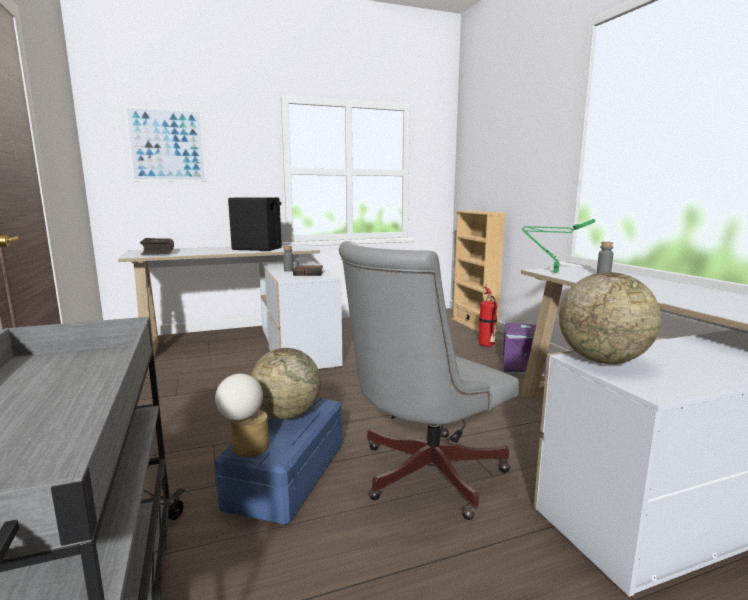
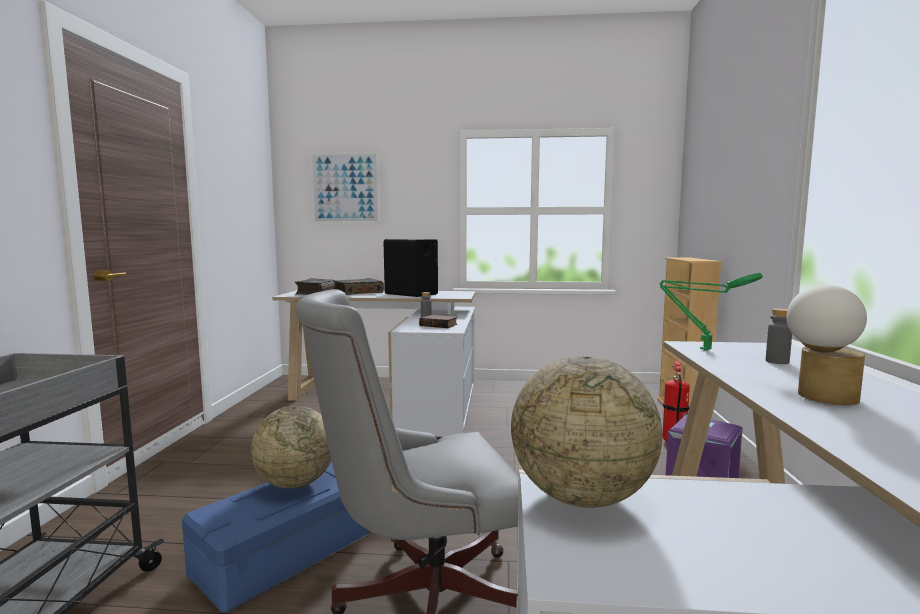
camera: 25 degrees right, 5 degrees down
(202, 250) = (358, 293): none -> book
(245, 448) = (214, 512): table lamp -> table lamp (819, 397)

